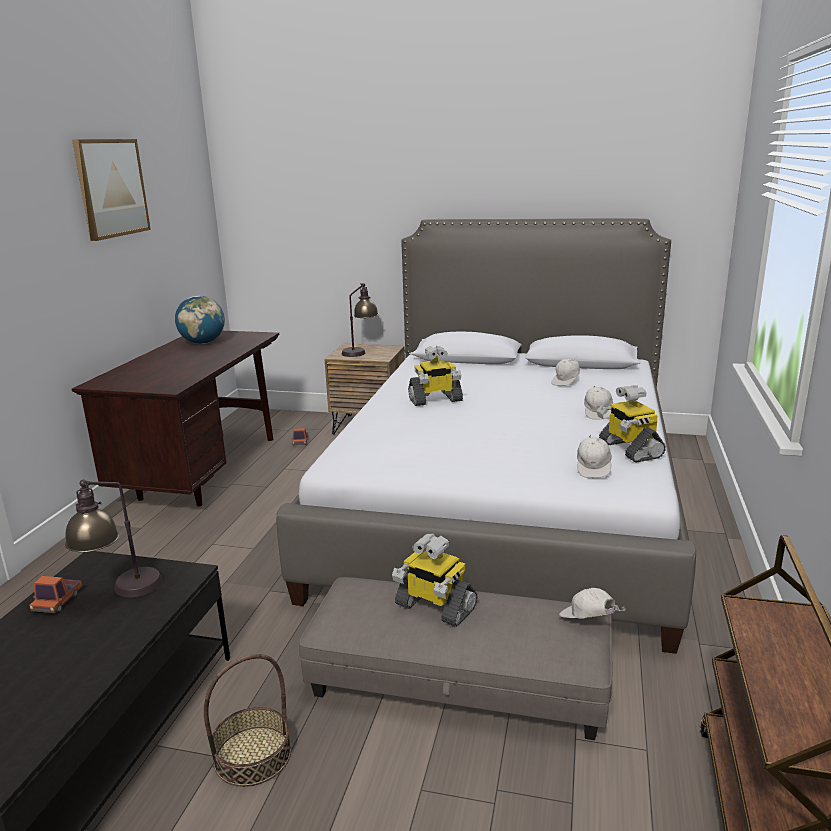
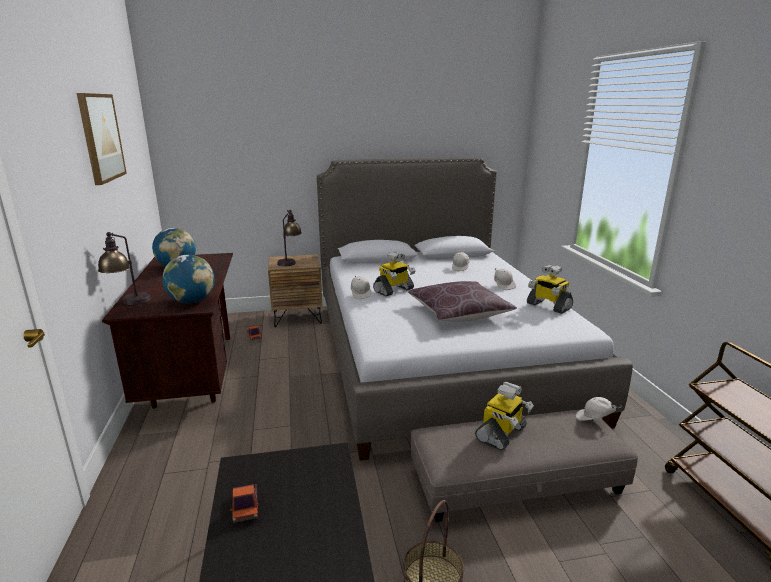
camera: 25 degrees left, 0 degrees up
(122, 592) = (295, 484): table lamp -> table lamp (129, 304)
(170, 381) = (192, 301): none -> globe
(434, 607) = (501, 434): toy robot -> toy robot turned 60 degrees counterclockwise
(485, 440) = (459, 313): none -> brown pillow
(593, 468) = (544, 321): white cap -> white cap (360, 294)

